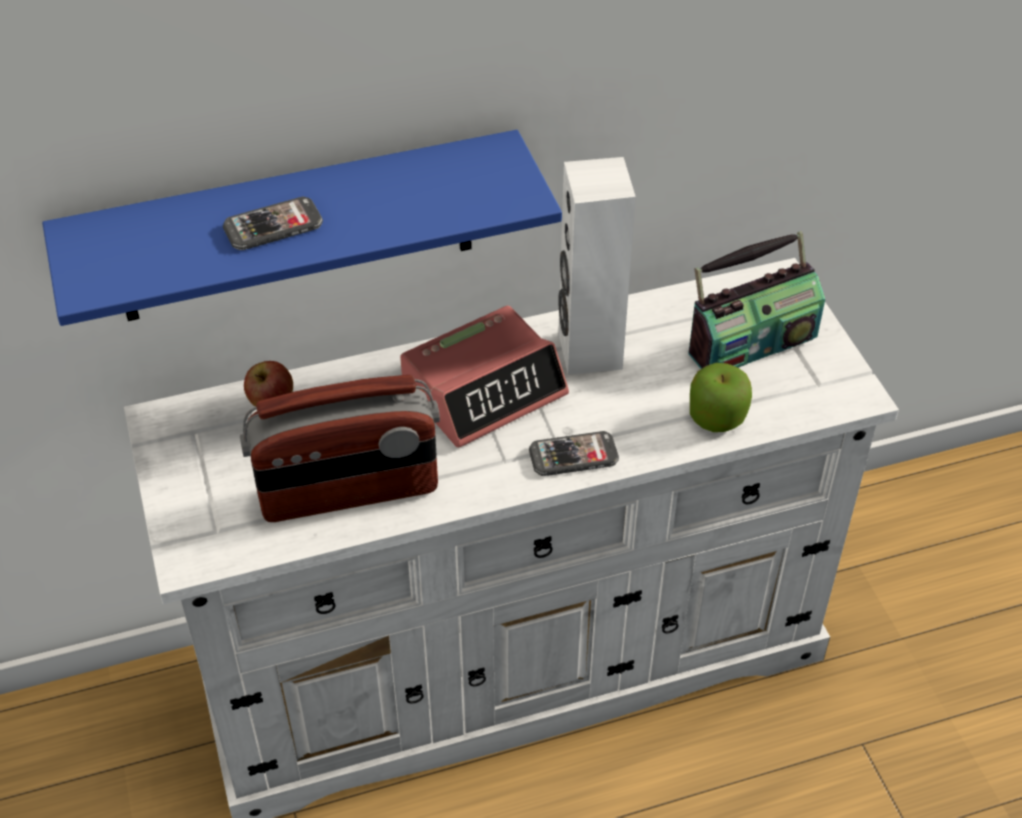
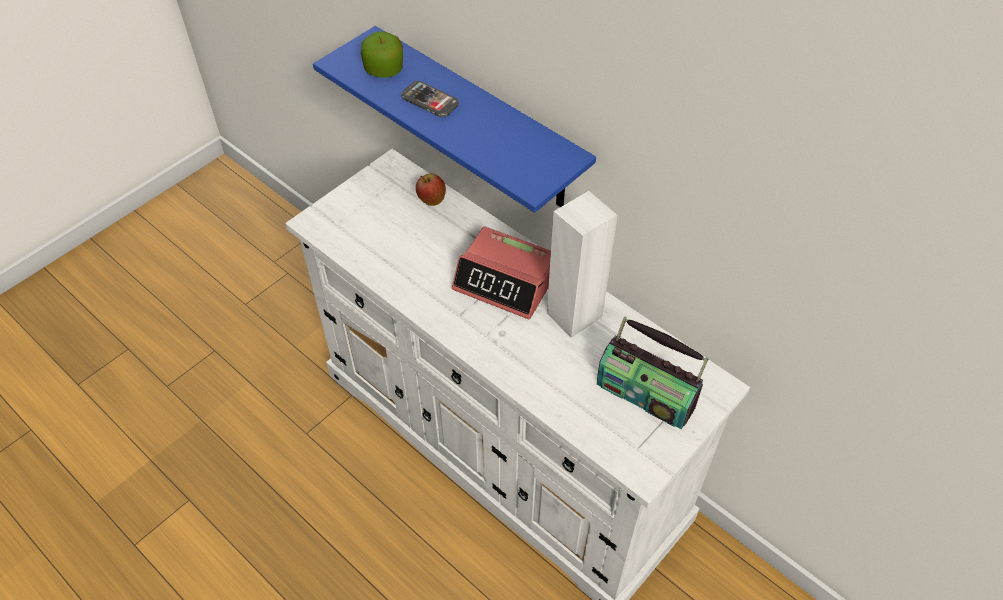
camera: 60 degrees right, 5 degrees up
(349, 492) = (392, 260): radio -> none
(573, 456) = (484, 344): phone -> none
(717, 416) = (566, 402): apple -> apple (384, 70)

